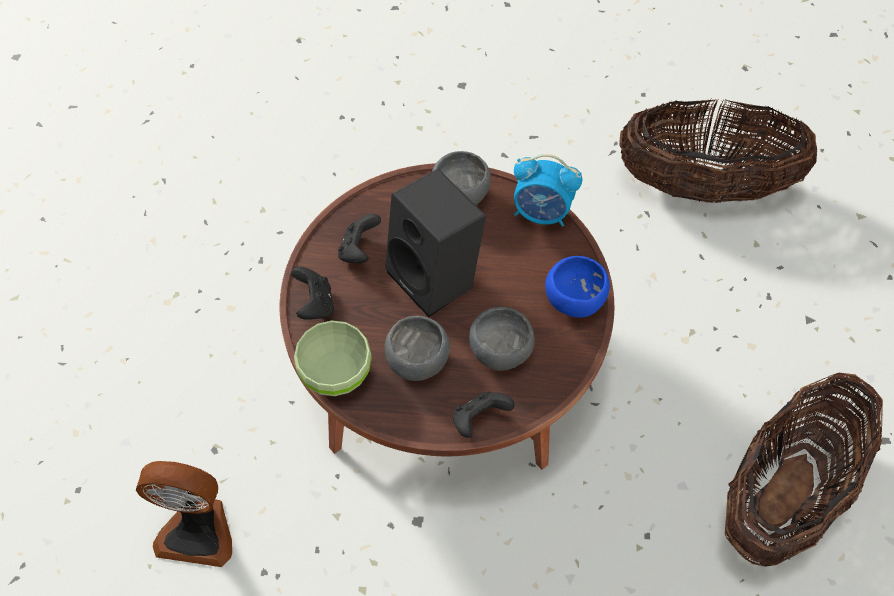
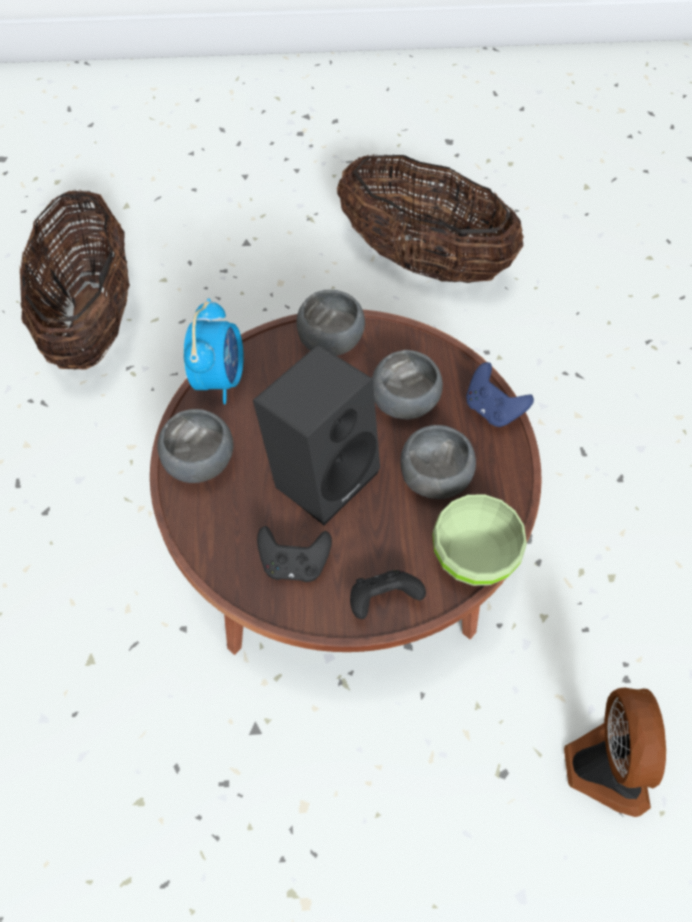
camera: 100 degrees left, 0 degrees up
(479, 420) = (492, 409): black game controller -> blue game controller
(575, 301) = (332, 340): blue bowl -> grey bowl

